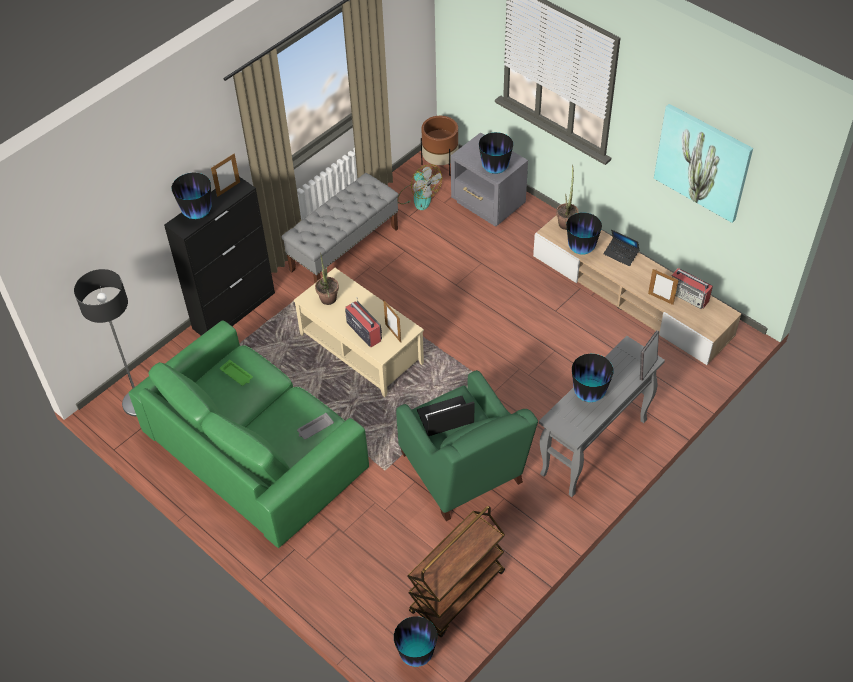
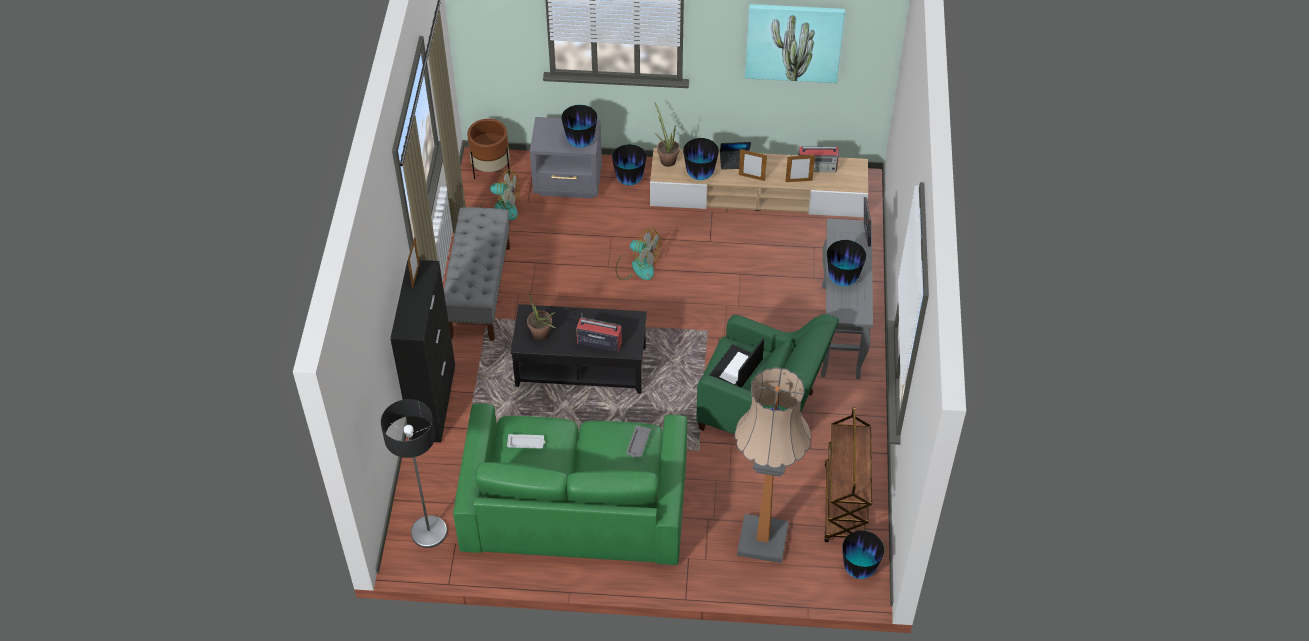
camera: 40 degrees left, 0 degrees up
(197, 213) = (411, 312): vase -> vase (629, 180)
(237, 375) = (526, 443): green tray -> white tray
(360, 349) = (581, 367): beige coffee table -> black coffee table
(363, 575) = (762, 540): none -> floor lamp
(393, 333) = (625, 329): picture frame -> picture frame (751, 177)
(478, 297) = (637, 266): none -> fan

